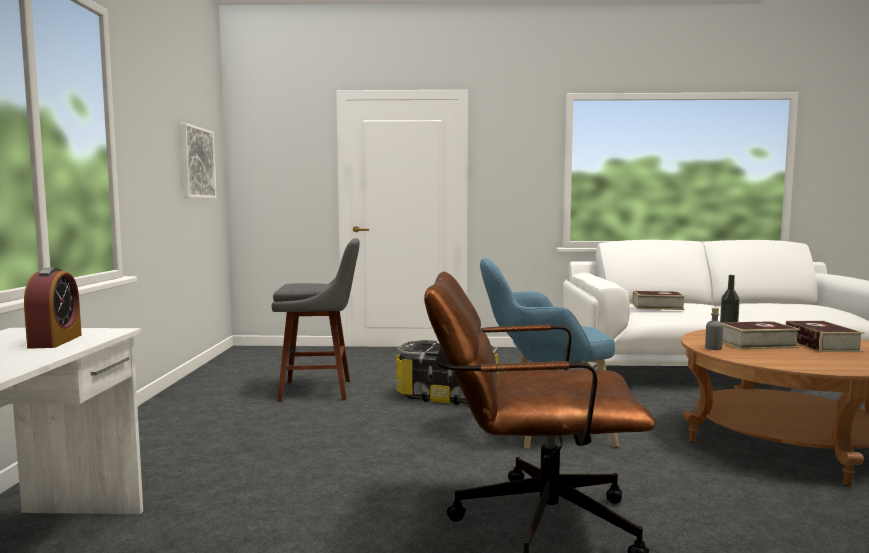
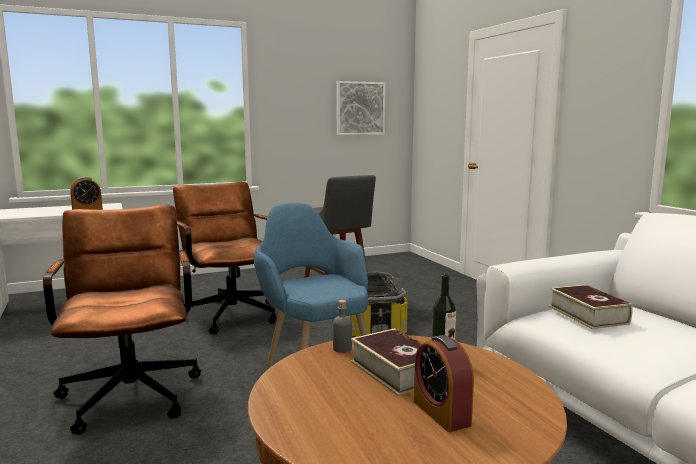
camera: 65 degrees right, 5 degrees up
(310, 446) = (230, 313): none -> brown office chair
(821, 345) = (441, 413): book -> alarm clock

